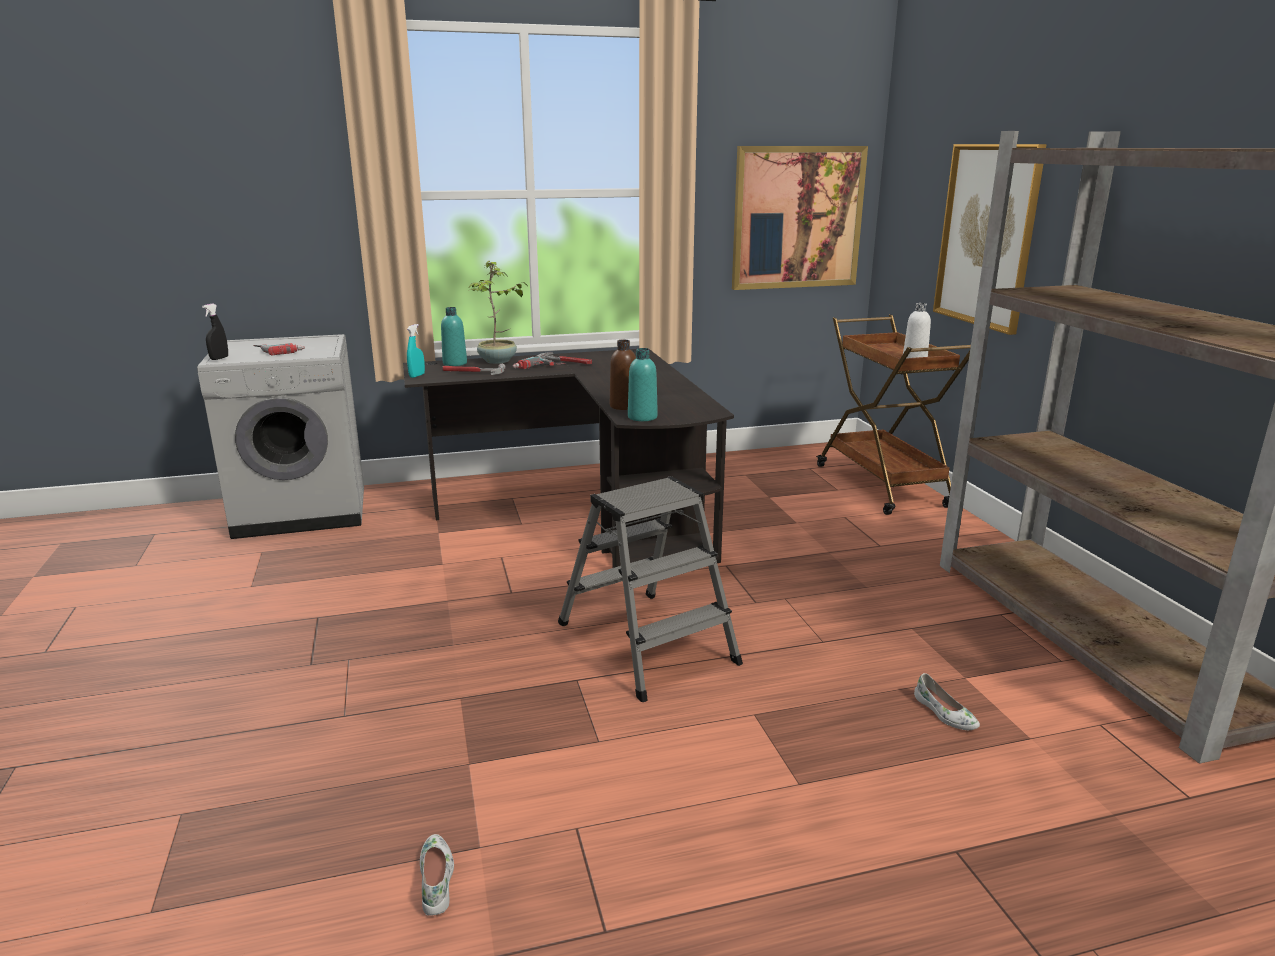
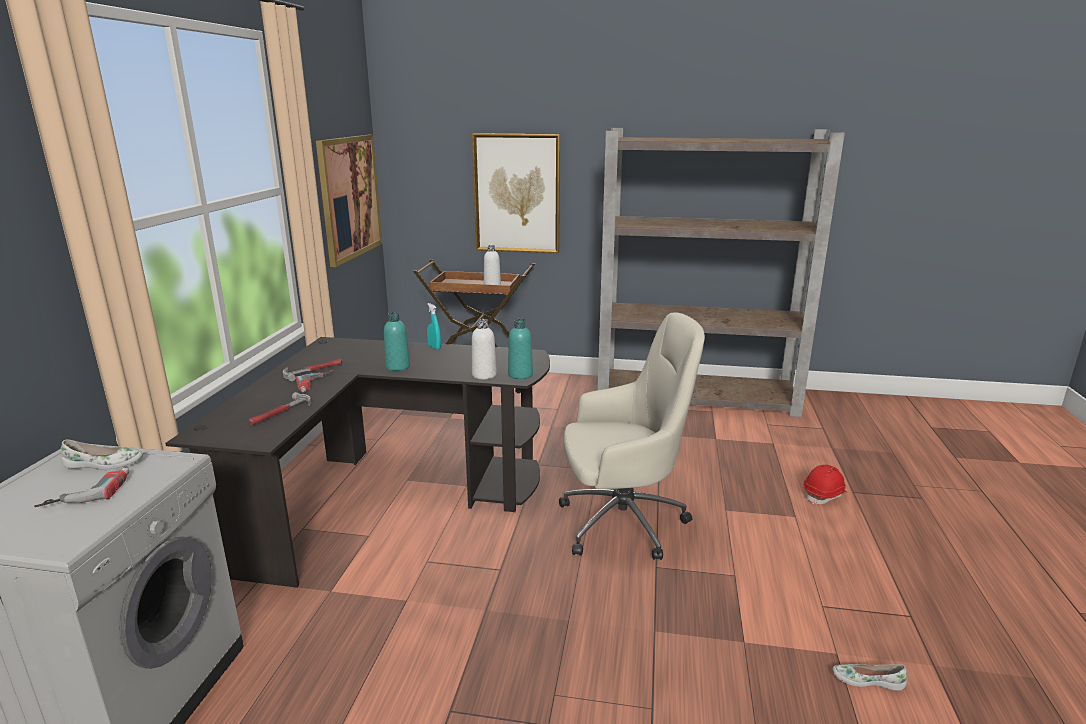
camera: 65 degrees left, 0 degrees up
(219, 358) = (54, 542): black spray bottle -> none
(417, 376) = (244, 441): turquoise spray bottle -> turquoise spray bottle (434, 347)
(455, 363) = (229, 416): turquoise bottle -> turquoise bottle (397, 367)
(498, 361) = (257, 396): potted plant -> none
(623, 406) = (484, 375): brown bottle -> white bottle
(646, 642) = (622, 524): grey step ladder -> beige office chair
(904, 813) = (824, 495): none -> red hard hat
(944, 713) = (746, 455): white shoe -> white shoe (104, 464)

